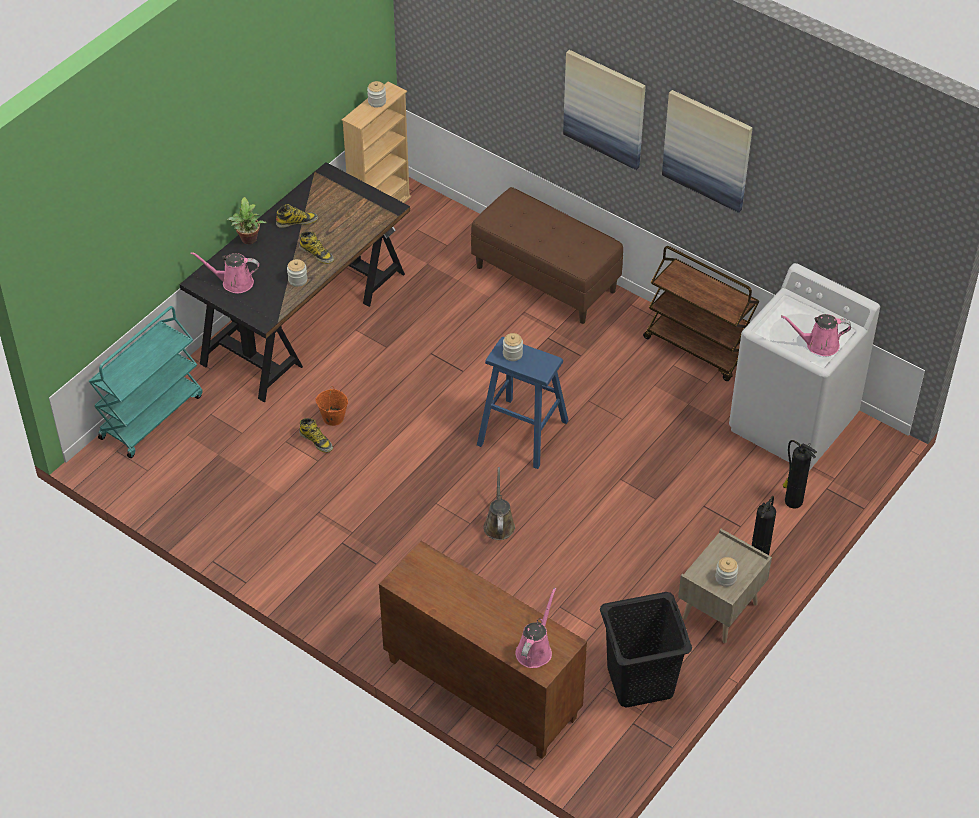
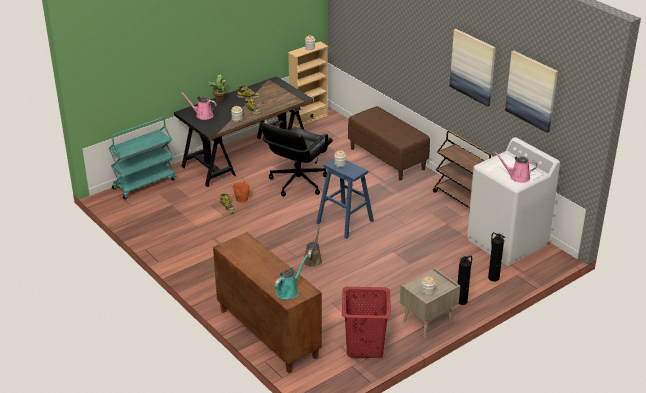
camera: 15 degrees right, 15 degrees down
(413, 361) = (297, 182): none -> black office chair
(535, 649) = (288, 291): pink watering can -> turquoise watering can
(605, 108) = (423, 47): picture -> picture (532, 91)
(639, 680) = (364, 346): black laundry basket -> red laundry basket

